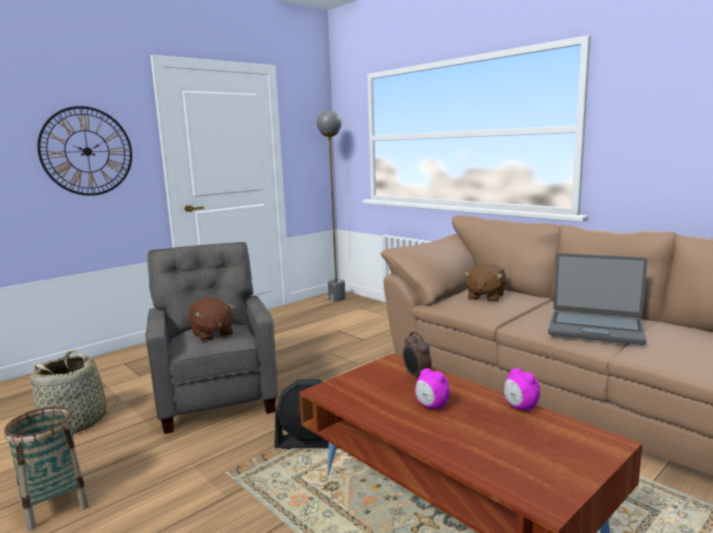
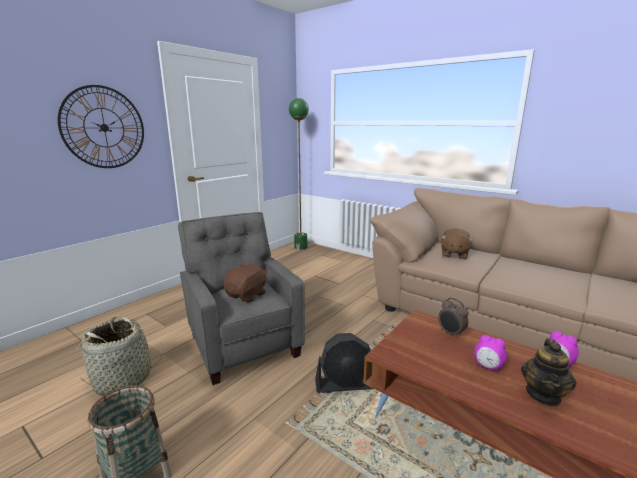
camera: 10 degrees left, 5 degrees up
(212, 334) = (247, 295): brown plush toy -> brown plush toy turned 105 degrees counterclockwise
(337, 298) = (300, 247): grey floor lamp -> green floor lamp
(473, 433) = (543, 395): none -> teapot
(595, 328) = (557, 282): laptop -> none

